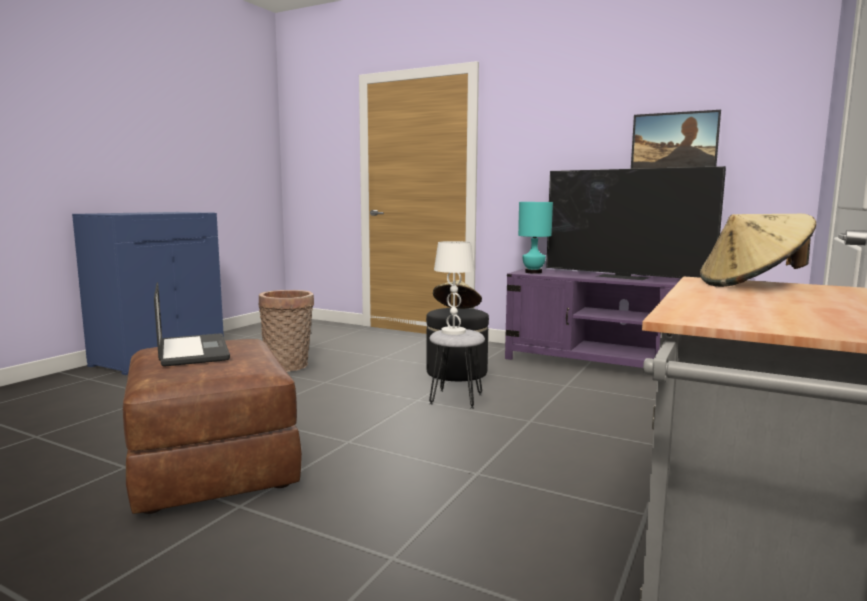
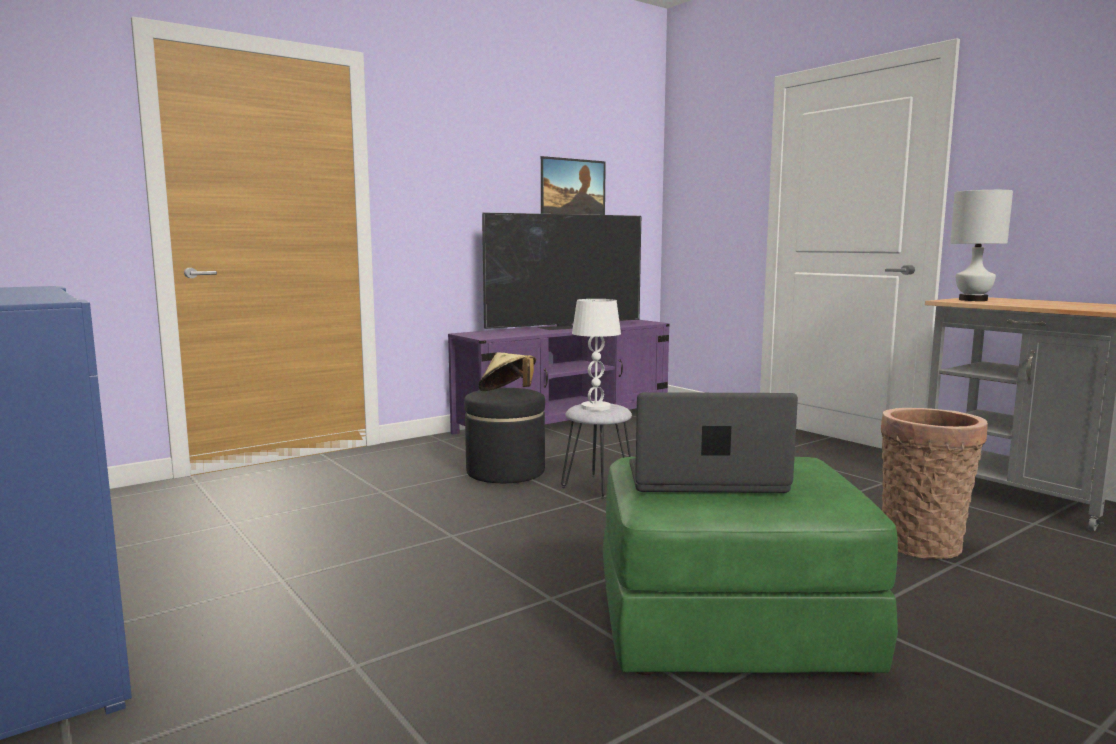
camera: 65 degrees left, 0 degrees up
(211, 465) = (729, 628): brown ottoman -> green ottoman
(289, 366) = (335, 548): basket -> basket (922, 542)
(533, 272) = (490, 335): turquoise table lamp -> none
(752, 285) = (973, 300): beige hat -> white table lamp

